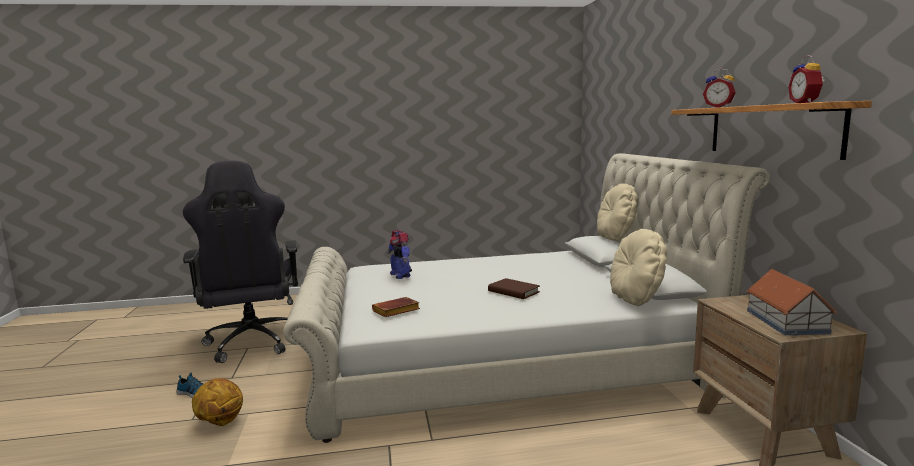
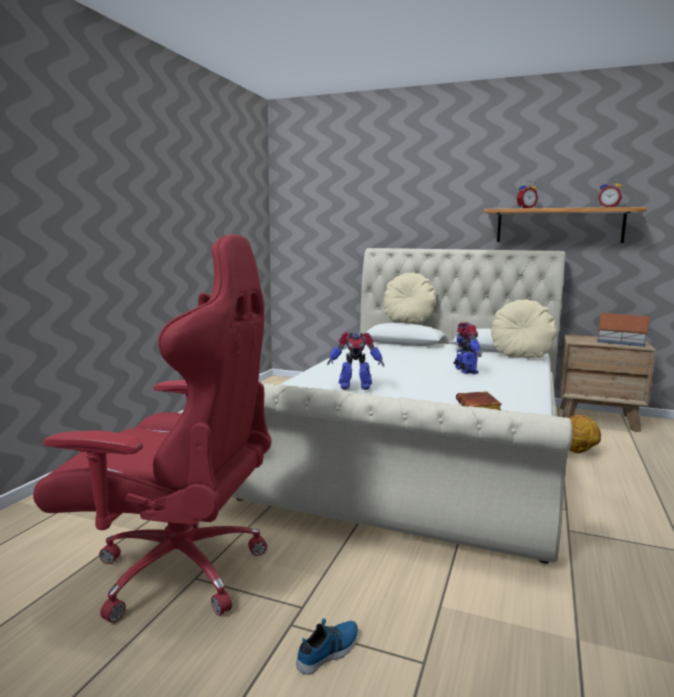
camera: 60 degrees left, 0 degrees up
(220, 422) = (453, 634): basketball -> basketball (577, 451)
(252, 341) = (170, 570): black office chair -> red office chair
(513, 291) = (465, 371): brown book -> toy robot

